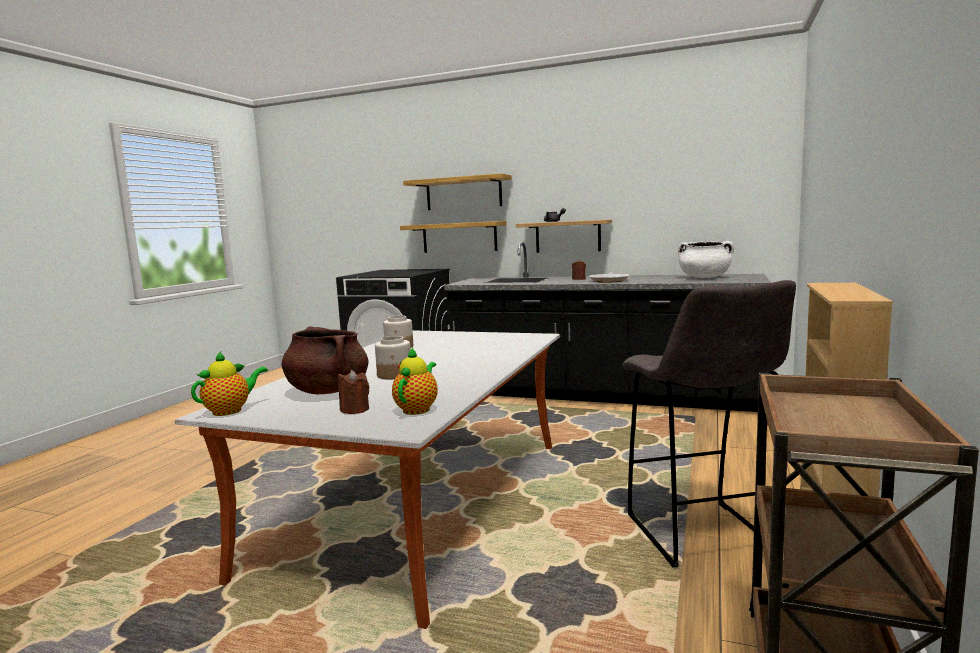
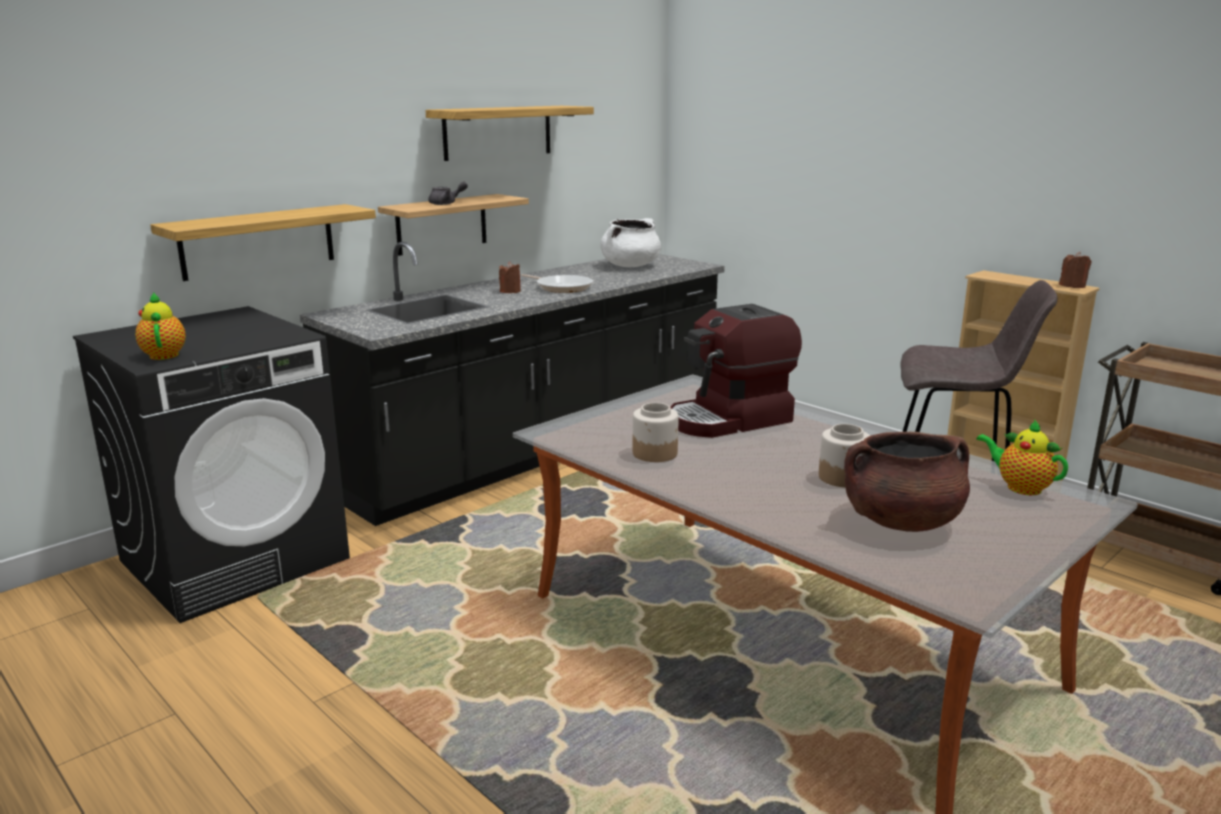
camera: 65 degrees left, 10 degrees up
(230, 411) = (971, 588): teapot -> teapot (164, 354)
(355, 409) = (1006, 516): brown candle -> brown candle (1072, 286)
(463, 193) = (261, 153): shelf -> shelf (498, 132)
(475, 348) = (730, 420): none -> coffee machine

